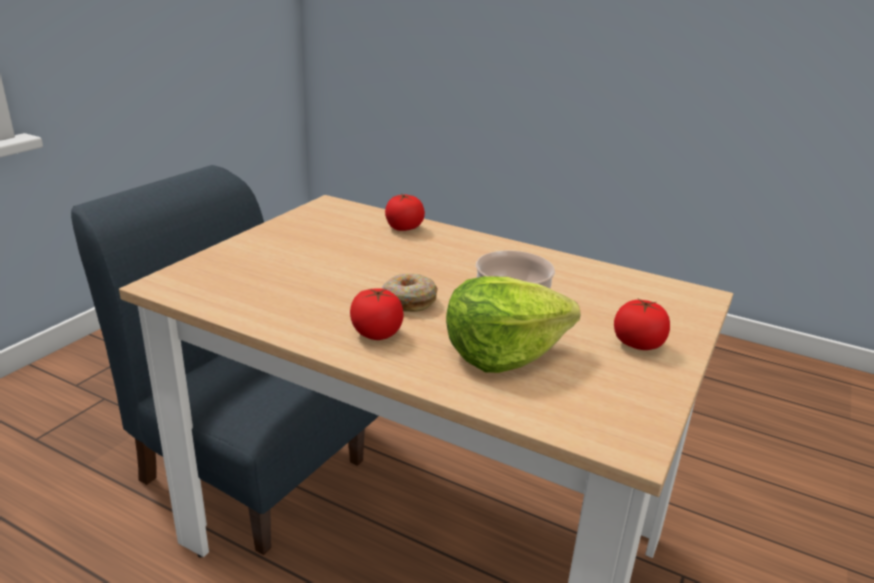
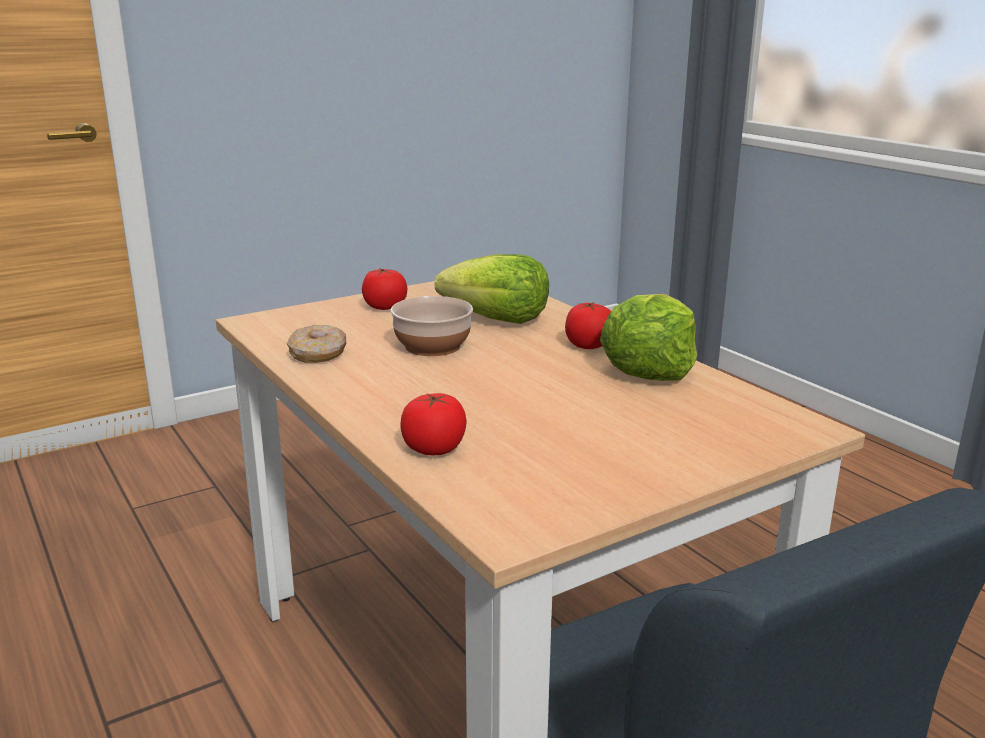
camera: 150 degrees left, 5 degrees down
(304, 316) = (649, 368): none -> lettuce
(409, 300) = (533, 363): donut -> donut (318, 354)

